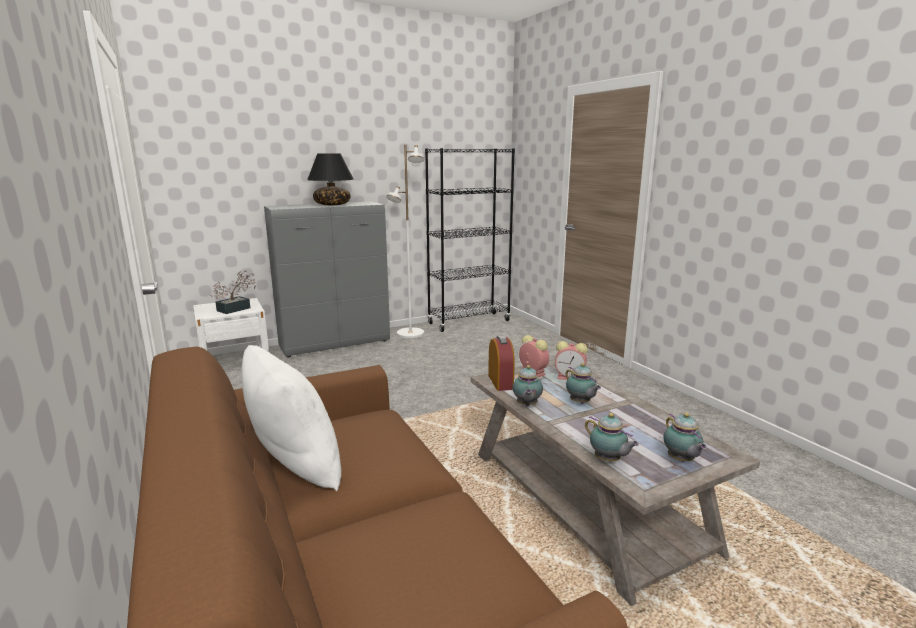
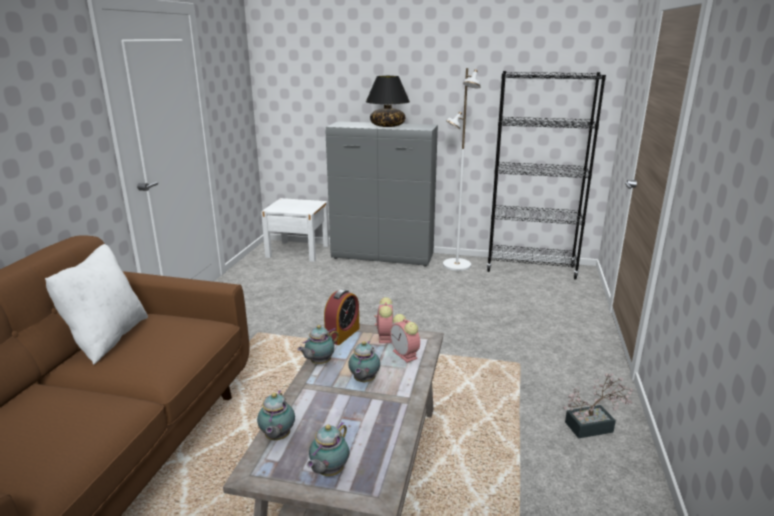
camera: 40 degrees right, 5 degrees up
(237, 308) = (299, 208): potted plant -> potted plant (594, 426)

